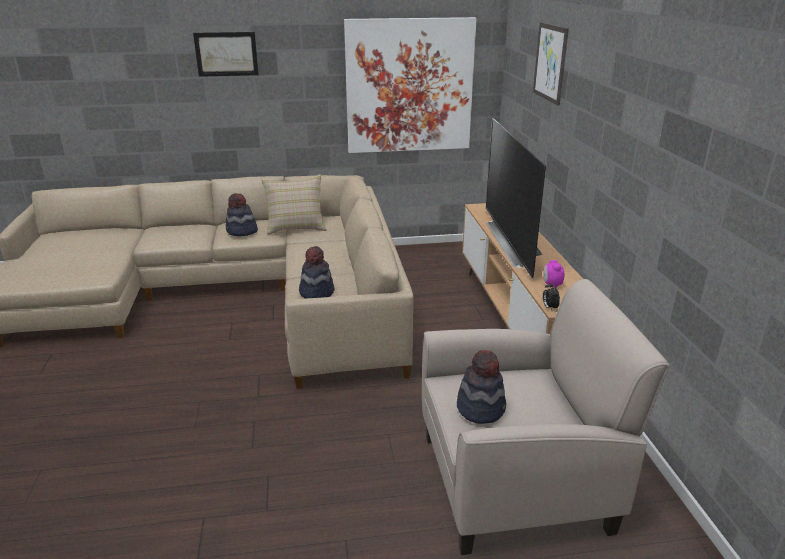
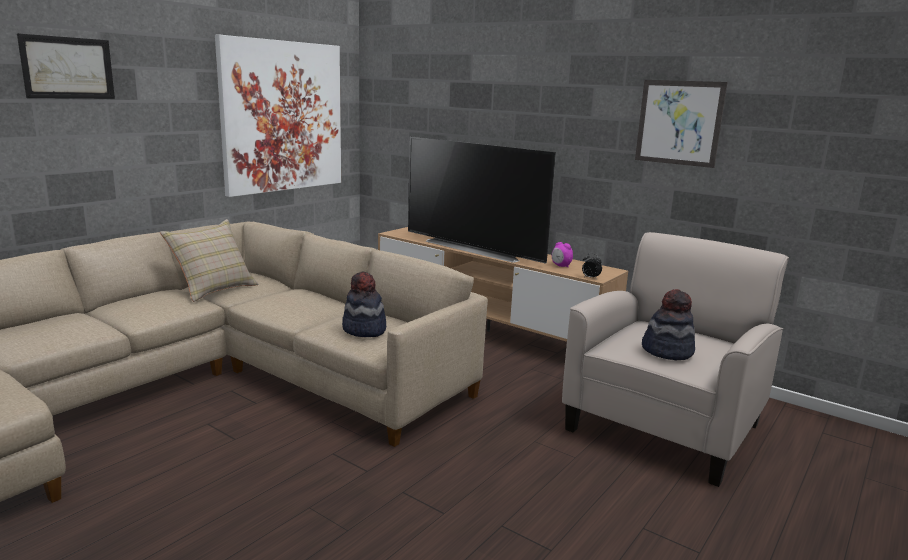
camera: 45 degrees left, 10 degrees down
(241, 231) = (153, 306): hat -> none
(550, 62) = (460, 79): picture -> picture (679, 123)

